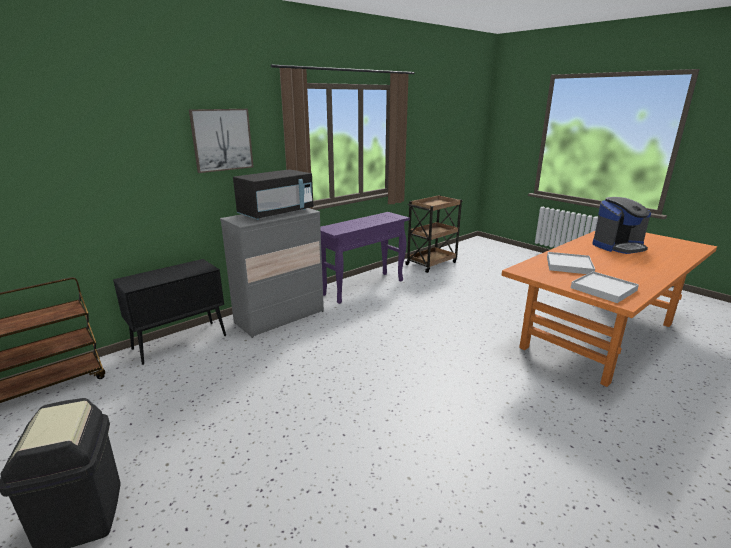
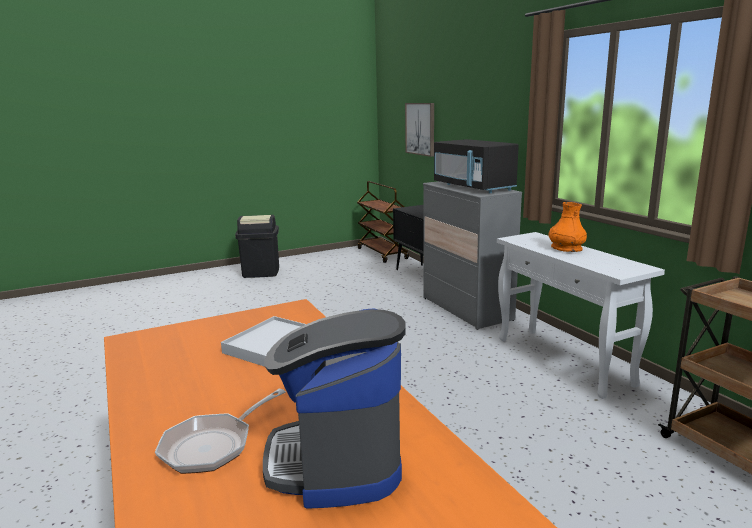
camera: 105 degrees right, 5 degrees down
(222, 140) = (493, 102): picture -> picture (420, 128)
(356, 223) = (566, 248): none -> orange vase
(364, 287) = (564, 361): purple console table -> white console table
(603, 289) = (173, 341): white tray -> none
(645, 261) = (213, 445): none -> frying pan

